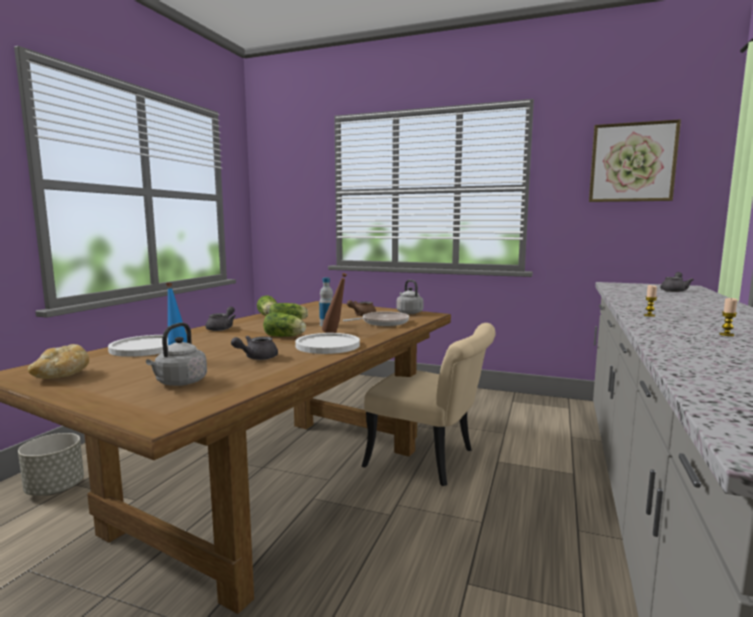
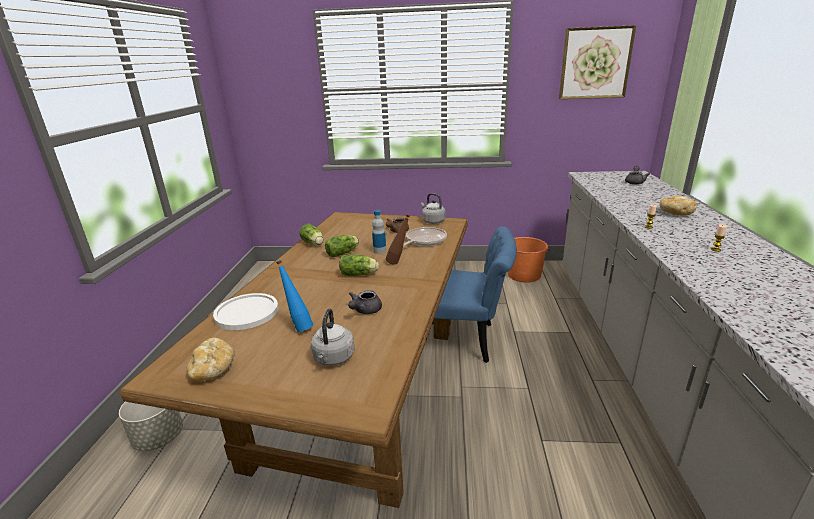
camera: 15 degrees left, 15 degrees up
(222, 328) = (289, 270): grey teapot -> none
(327, 345) = (407, 282): white plate -> none
(431, 460) = (465, 340): beige chair -> blue chair
(542, 409) = (524, 275): none -> orange bucket
(701, 310) = (674, 213): none -> bread

